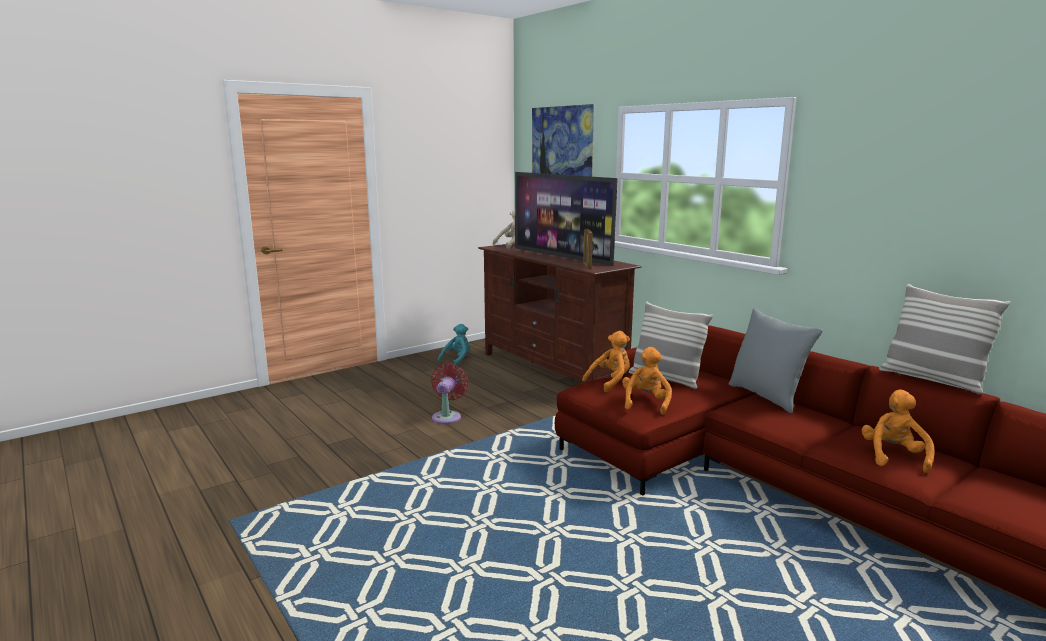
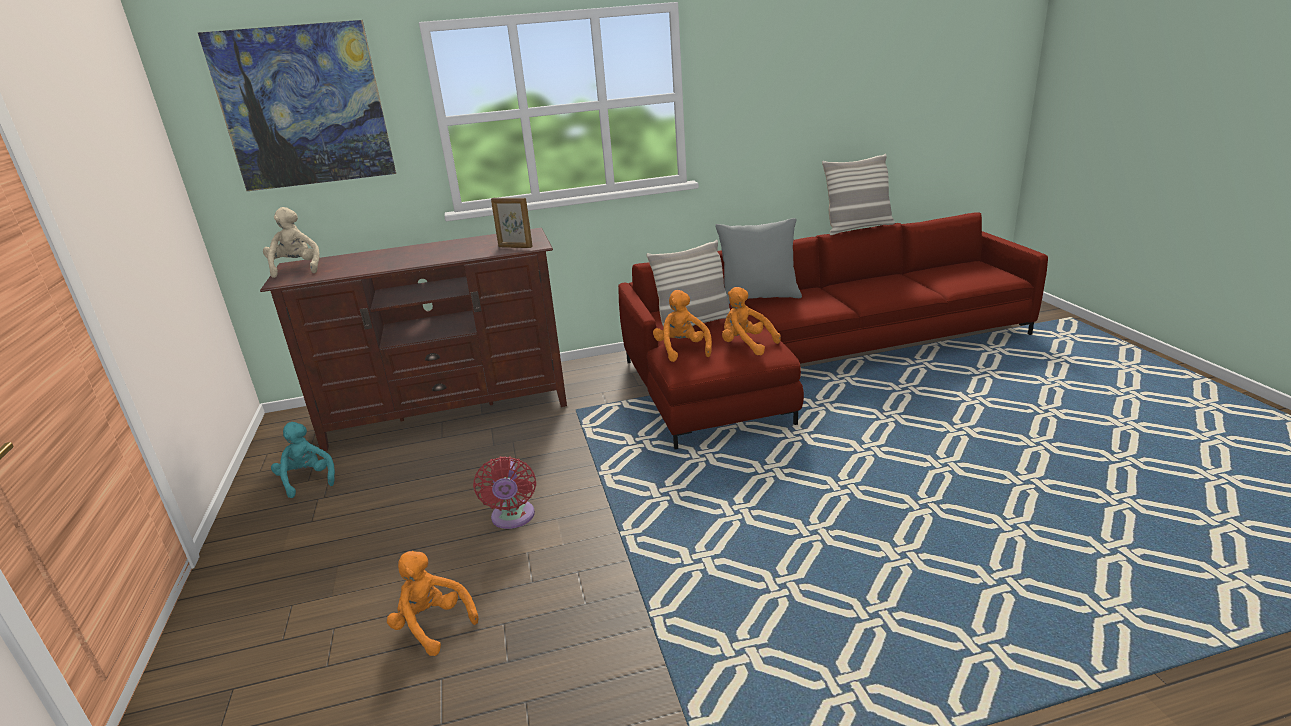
camera: 65 degrees left, 10 degrees up
(447, 416) = (513, 518): red fan -> red fan turned 135 degrees counterclockwise
(562, 256) = (432, 251): television -> none
(893, 456) = (889, 288): orange plush toy -> orange plush toy (432, 625)

